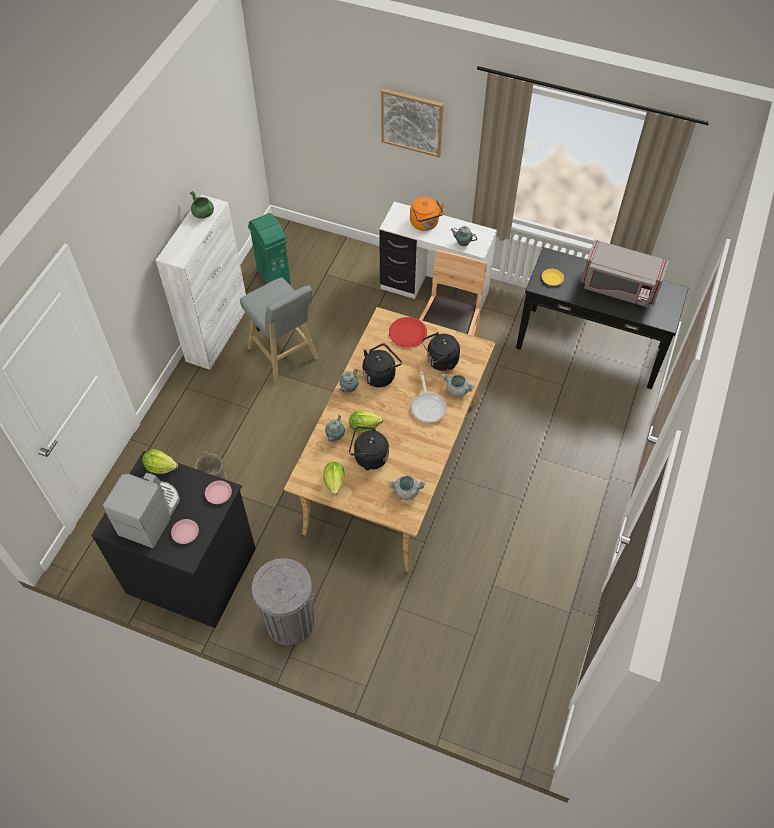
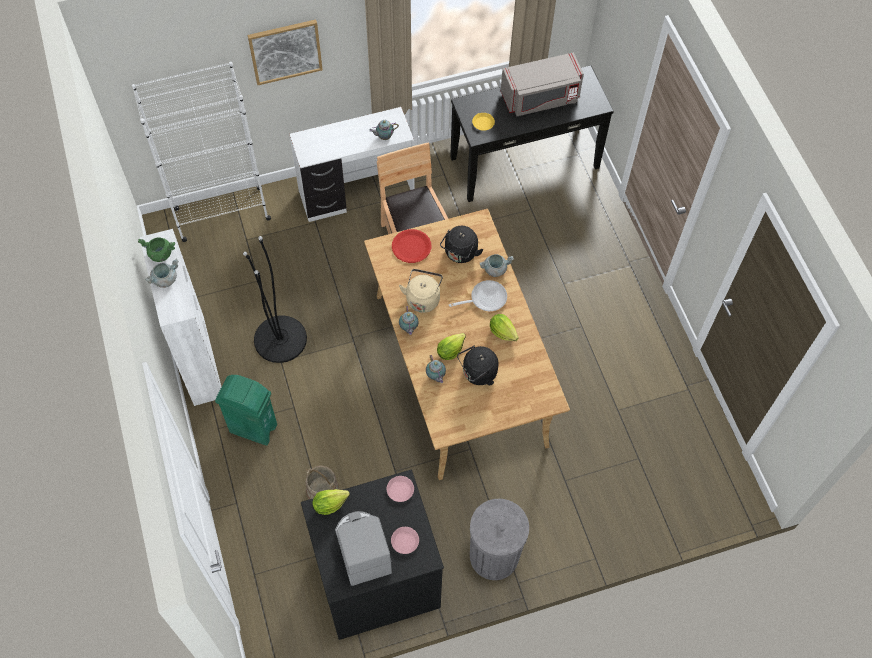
camera: 40 degrees left, 5 degrees up
(273, 277) = (200, 273): green trash can -> green trash can (253, 428)
(284, 356) = (280, 339): grey stool -> black floor lamp
(325, 246) = (221, 214): none -> white bookcase
(334, 482) = (470, 413): lettuce -> lettuce (502, 332)
(380, 375) = (423, 298): black kettle -> beige kettle
(406, 491) = (531, 380): grey cooking pot -> grey cooking pot (165, 279)
(425, 224) = (336, 138): orange kettle -> none
(428, 406) = (485, 298): frying pan -> frying pan turned 60 degrees counterclockwise

